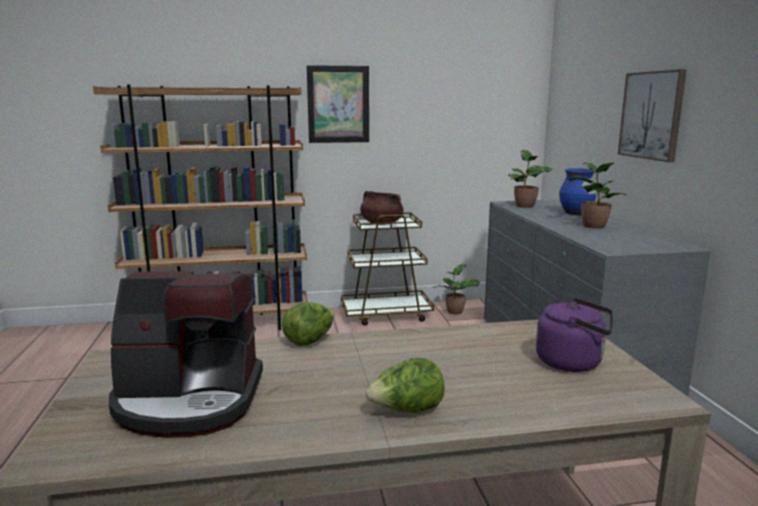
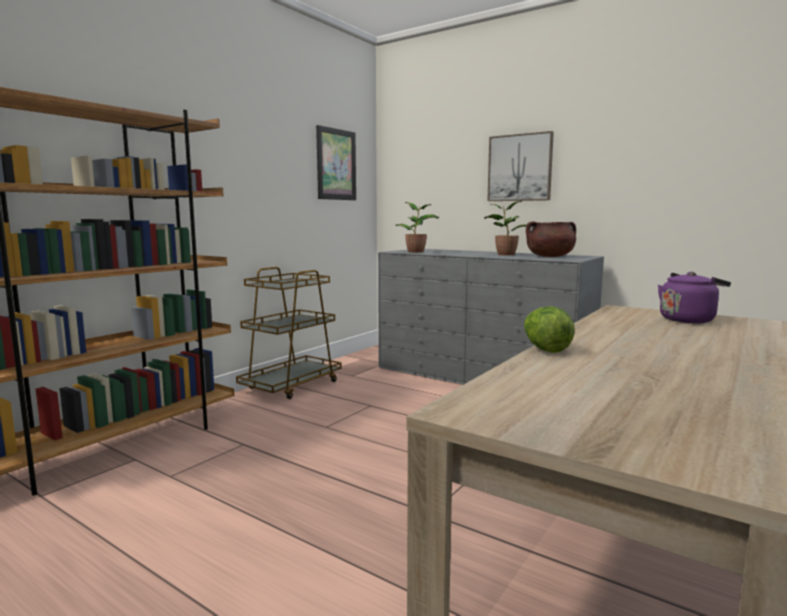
camera: 45 degrees left, 5 degrees down
(189, 401) = (645, 403): coffee machine -> none
(338, 104) = (221, 150): picture -> picture (336, 164)
(381, 223) = (285, 284): brown cooking pot -> brown cooking pot (550, 256)
(407, 411) = (739, 358): lettuce -> none
(454, 312) = (345, 368): potted plant -> none
(576, 213) = (464, 251): blue vase -> none

